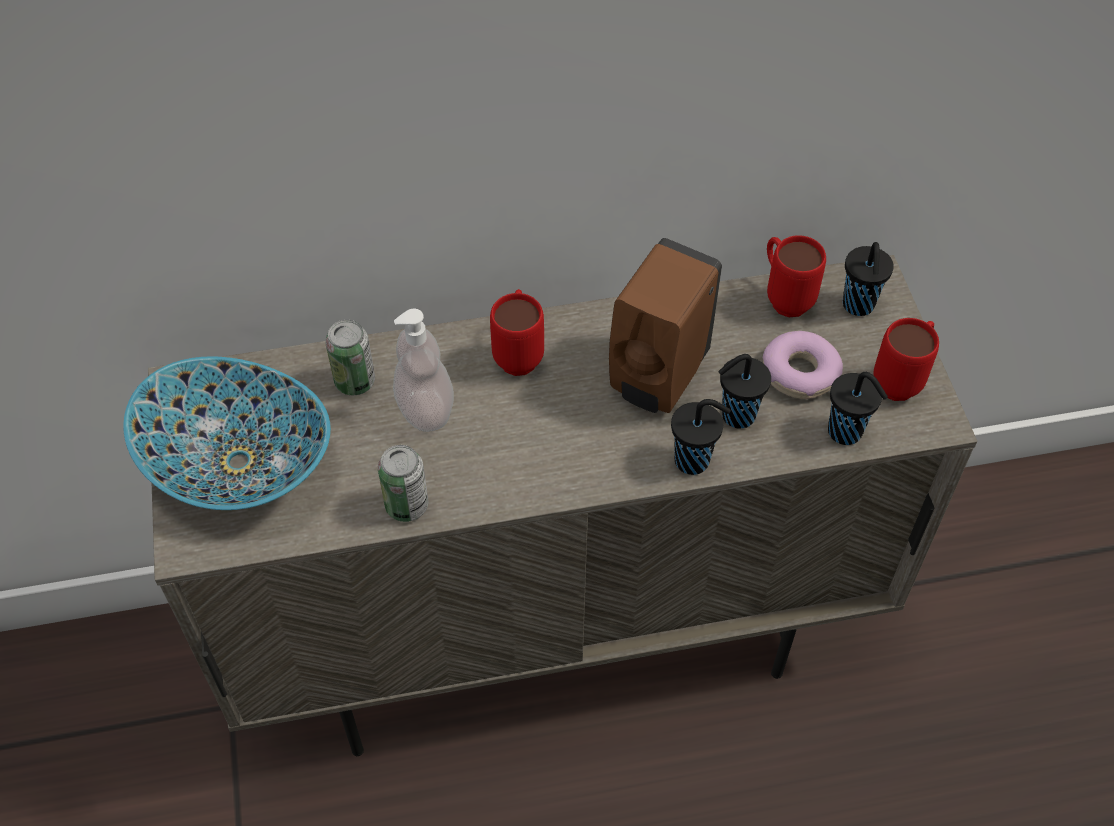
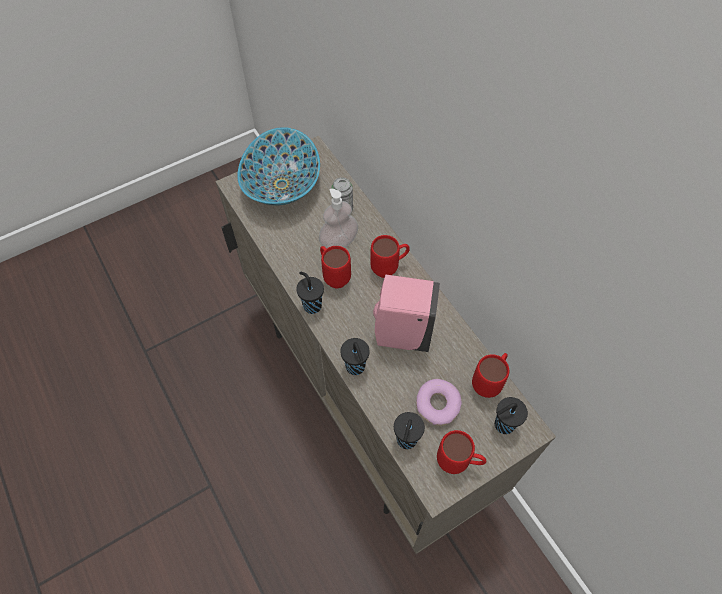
camera: 70 degrees right, 5 degrees up
(407, 505) = (282, 254): can -> none
(496, 438) = (334, 276): none -> red mug
(657, 379) = (401, 335): brown soap dispenser -> pink soap dispenser
(736, 416) = (393, 380): black cup -> black cup (311, 305)

